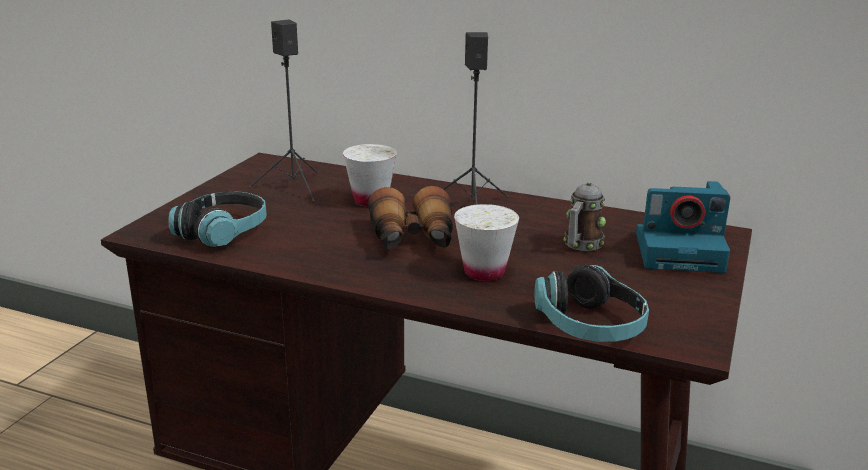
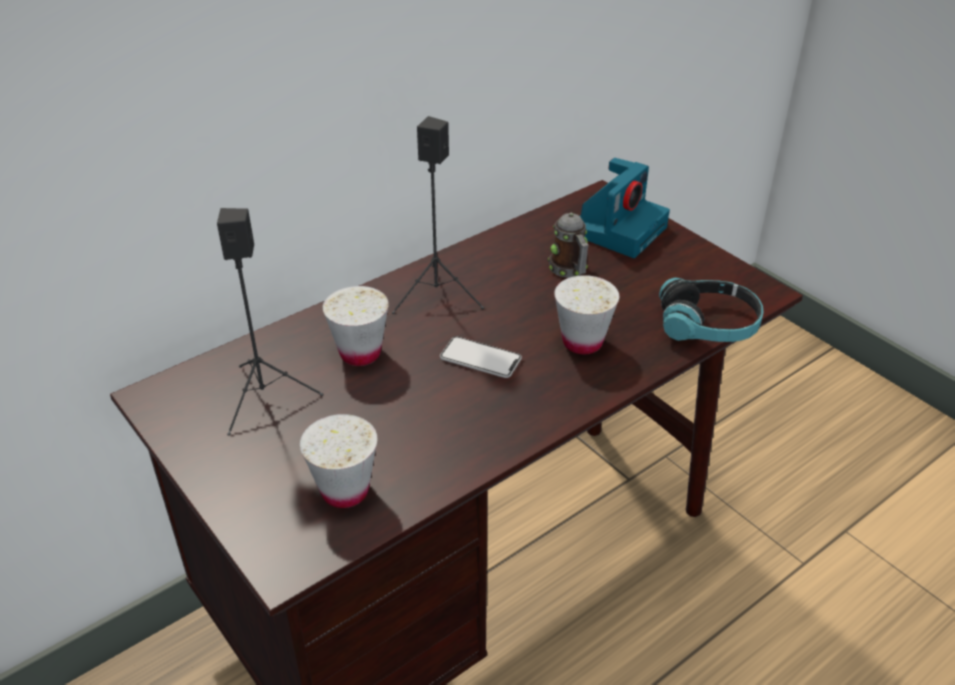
camera: 60 degrees left, 15 degrees up
(222, 231) = (345, 491): headphones -> white cup
(412, 239) = (480, 359): binoculars -> phone

